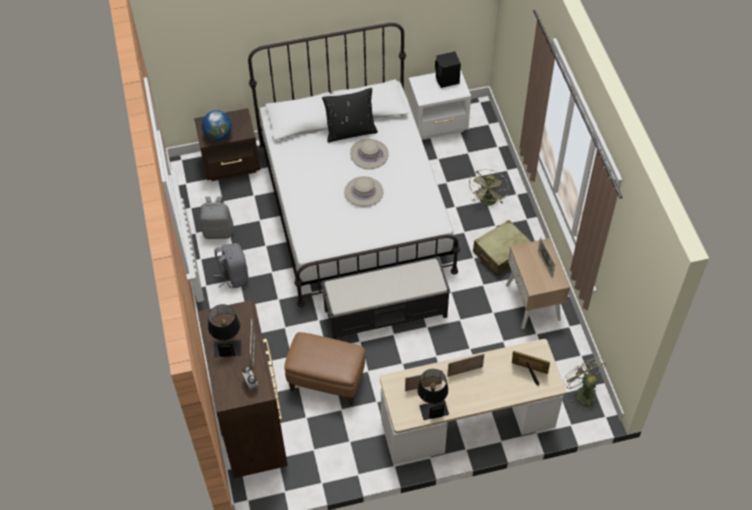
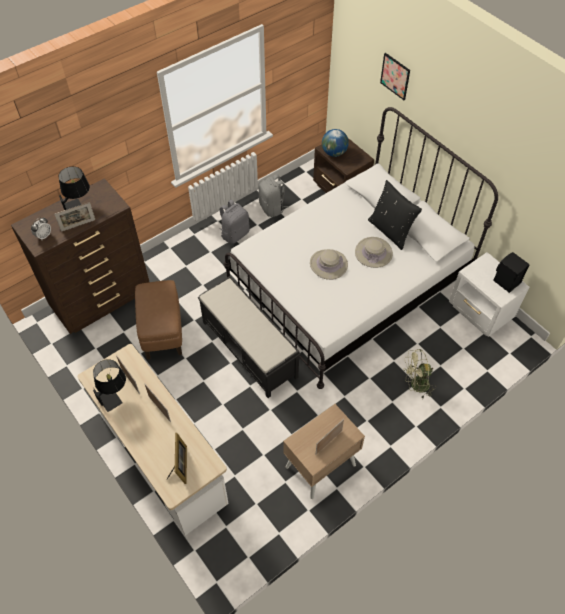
camera: 65 degrees right, 0 degrees up
(242, 22) = (395, 76): none -> picture
(501, 253) = (362, 418): beige suitcase -> none
(582, 392) = (236, 548): green fan -> none

